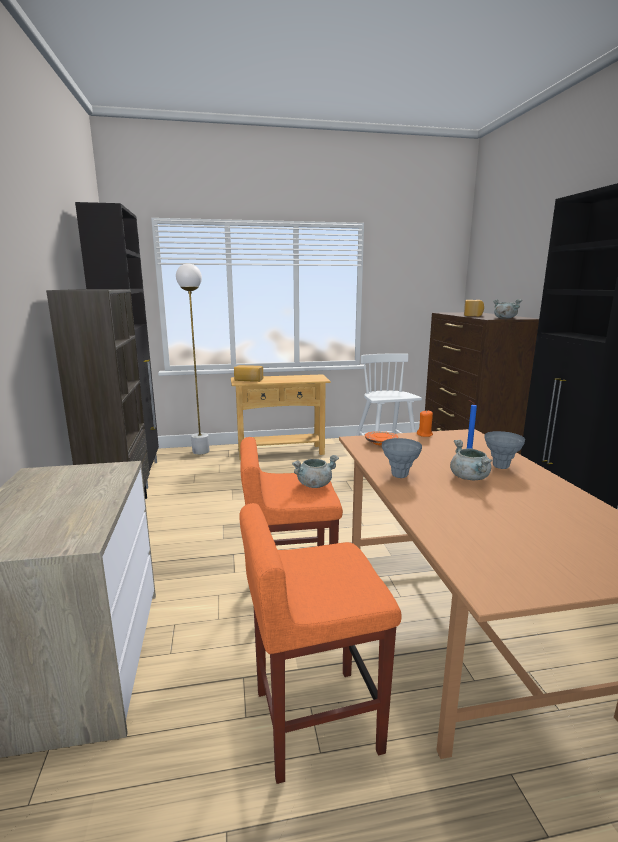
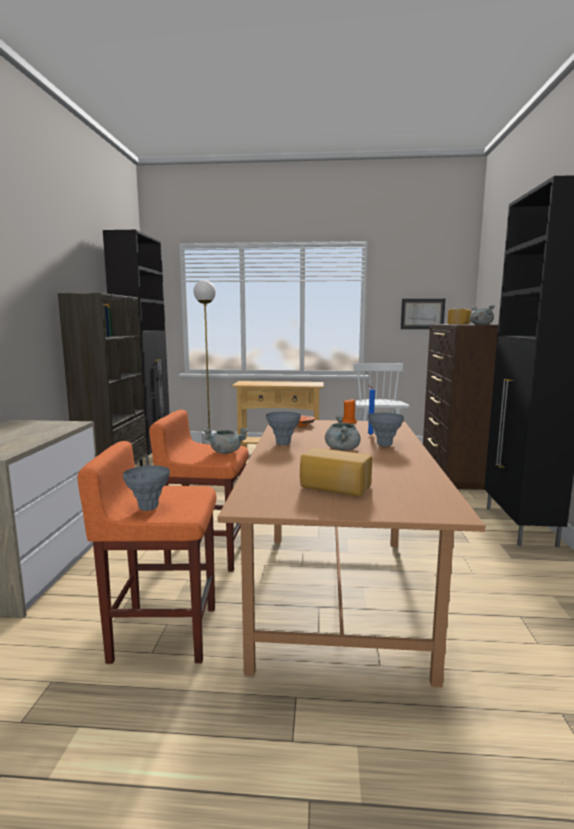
camera: 15 degrees right, 5 degrees down
(248, 380) = (250, 383): bread -> bread (334, 488)
(322, 592) = (148, 508): none -> grey vase
(416, 300) = (422, 314): none -> picture

